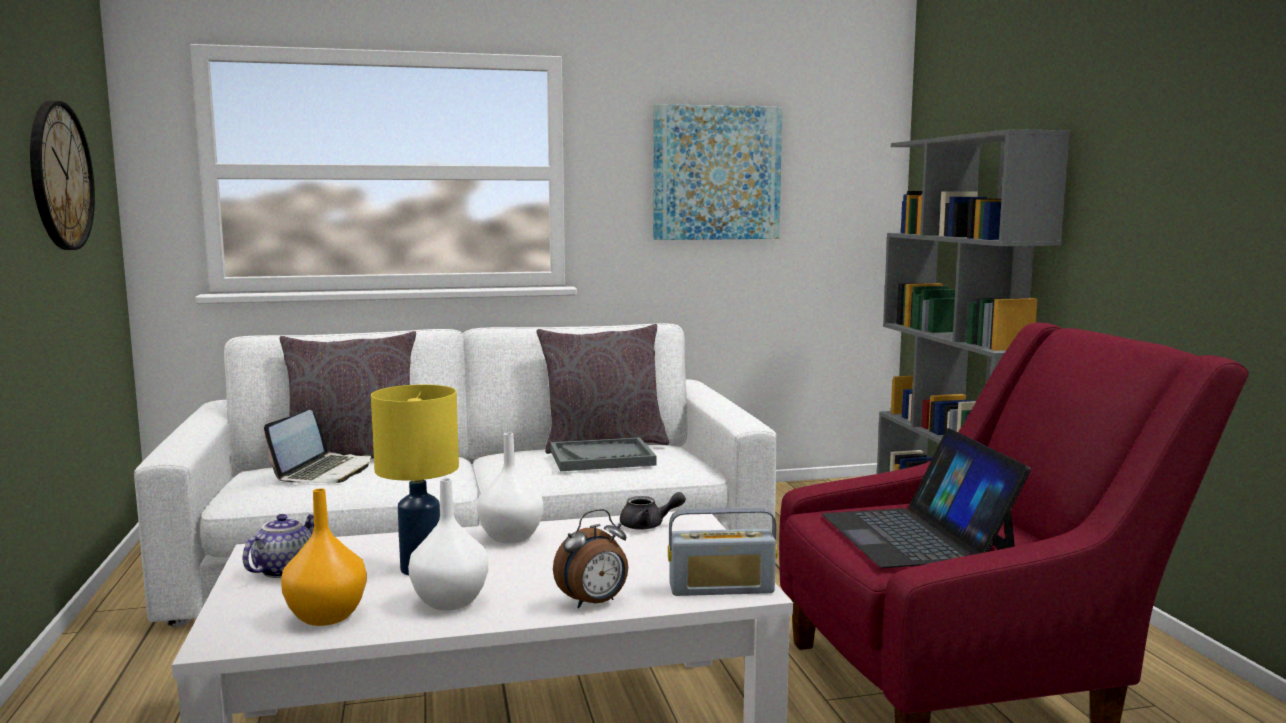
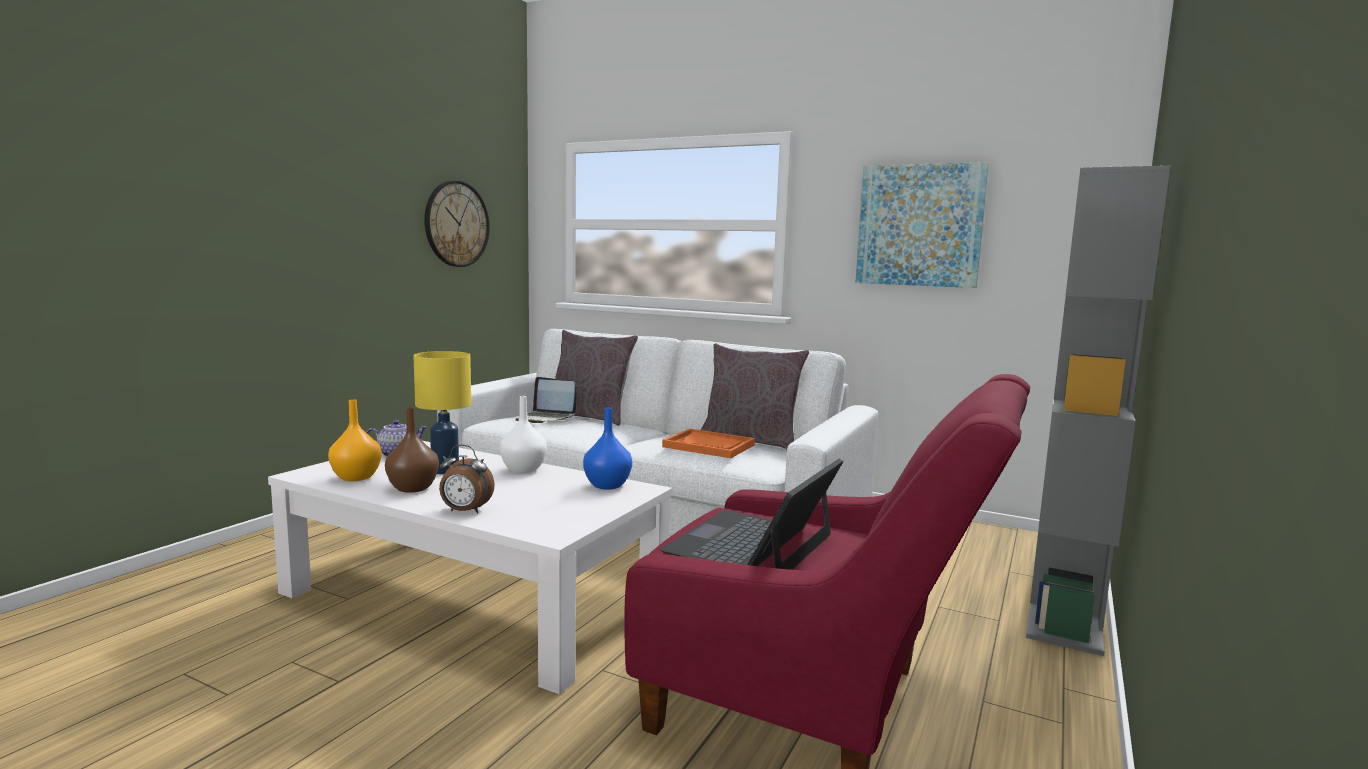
camera: 40 degrees right, 0 degrees up
(324, 471) = (546, 418): laptop -> laptop turned 60 degrees clockwise
(451, 602) = (412, 489): white vase -> brown vase
(602, 458) = (709, 446): grey tray -> orange tray
(648, 525) = (608, 485): grey teapot -> blue vase
(721, 588) = (544, 528): radio -> none

